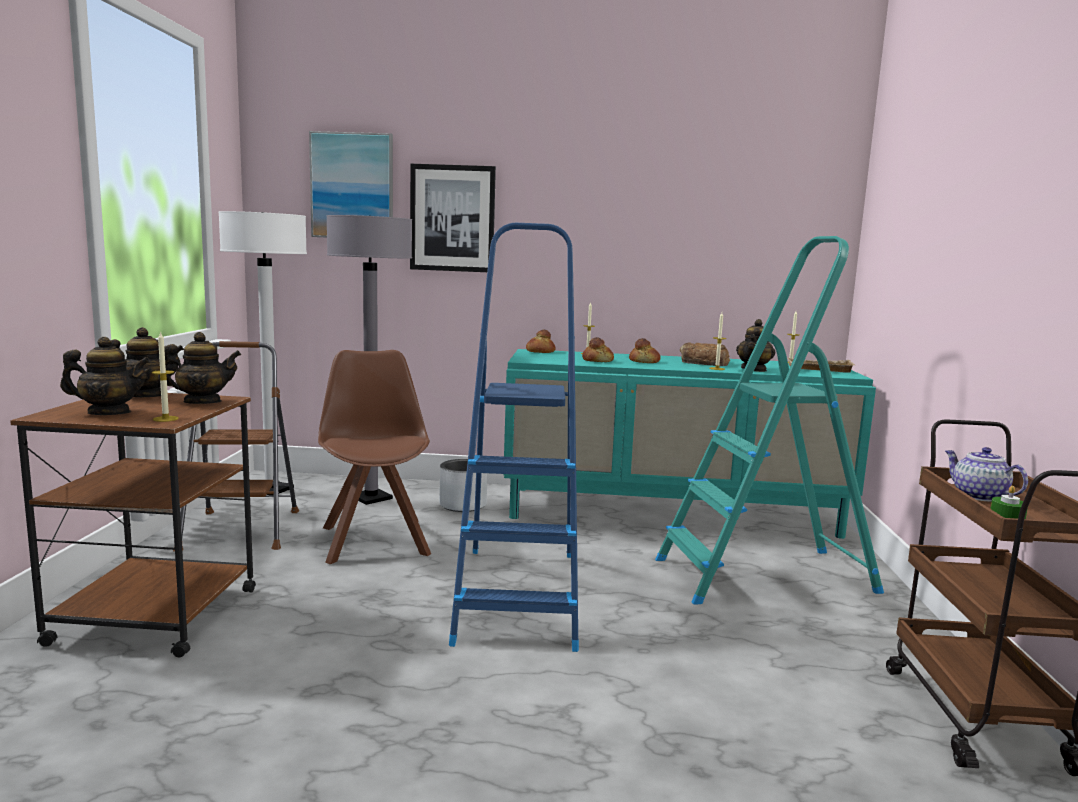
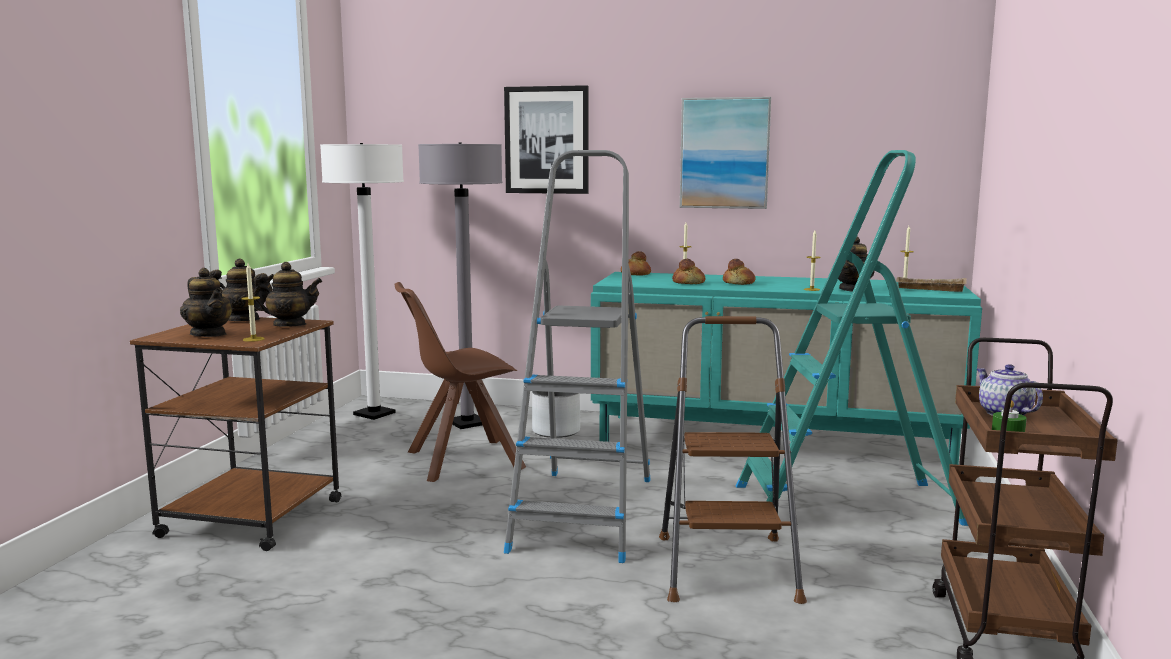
camera: 10 degrees right, 0 degrees up
(109, 413) = (209, 334): teapot -> teapot turned 45 degrees clockwise
(242, 527) = (340, 447): brown step ladder -> brown step ladder (726, 564)
(352, 186) = (449, 112): picture -> picture (724, 153)
(375, 539) = (461, 461): brown chair -> brown chair turned 105 degrees counterclockwise
(518, 594) = (584, 513): blue step ladder -> grey step ladder
(704, 362) = (804, 283): bread -> none

